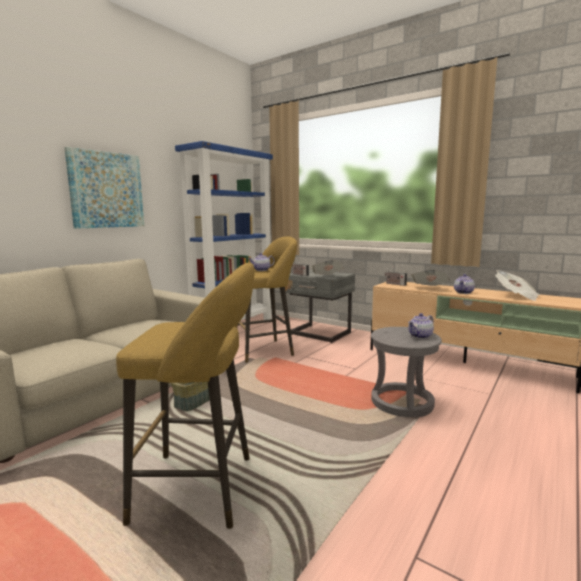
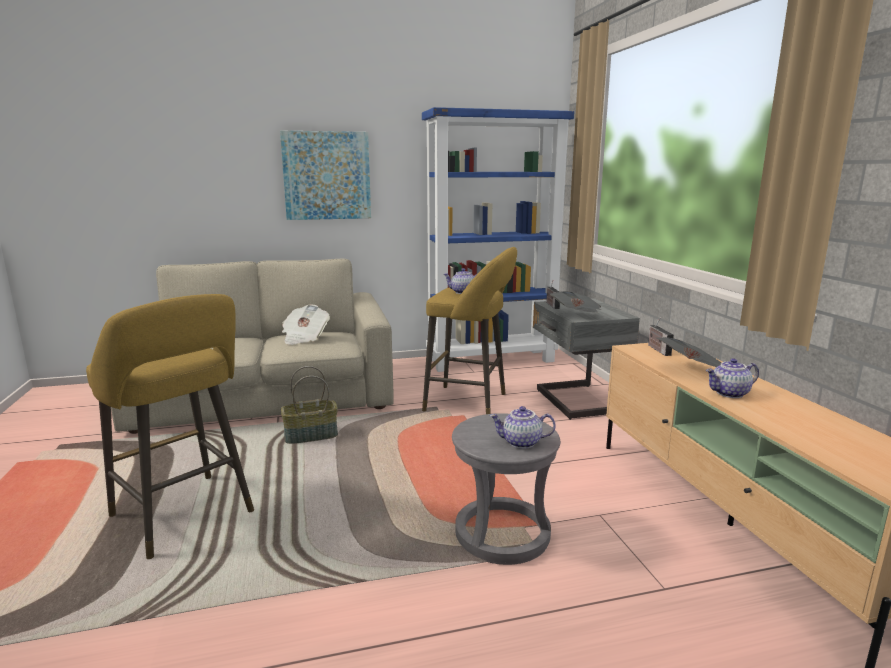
camera: 40 degrees right, 5 degrees up
(516, 296) = (817, 429): newspaper -> newspaper (304, 338)

